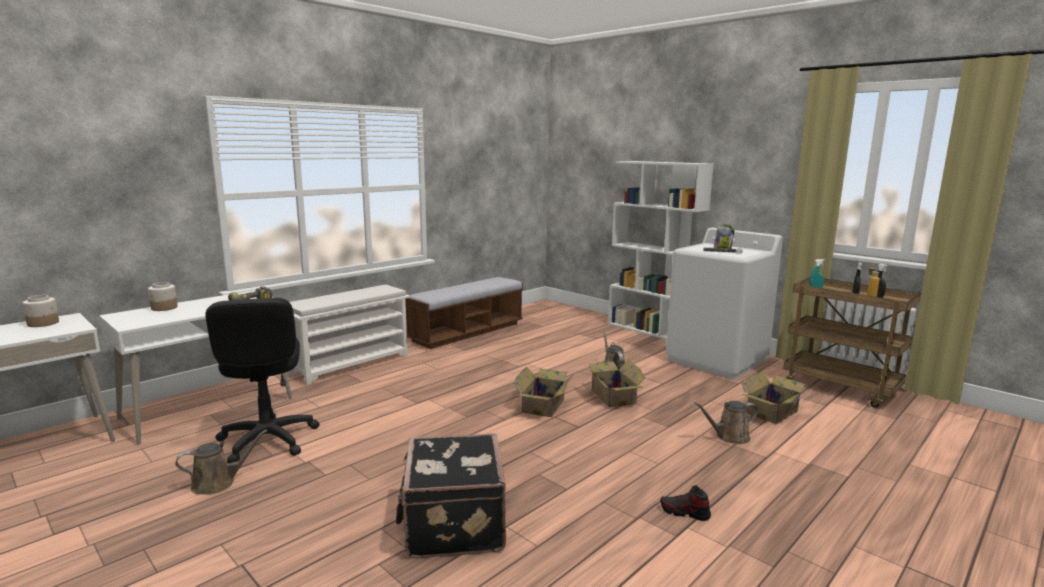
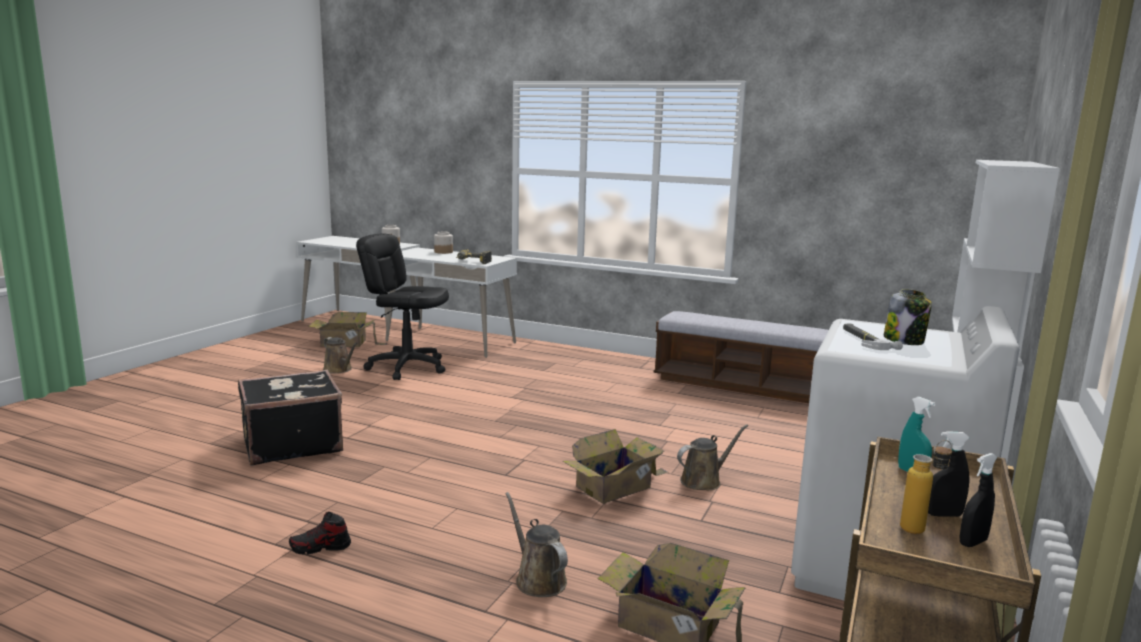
camera: 70 degrees right, 0 degrees up
(267, 440) = (407, 367): black office chair -> black office chair turned 60 degrees clockwise
(351, 363) = (581, 359): white shoe rack -> none
(544, 405) = (552, 451): cardboard box -> cardboard box (345, 343)
(684, 512) = (320, 547): shoe -> shoe turned 105 degrees counterclockwise

